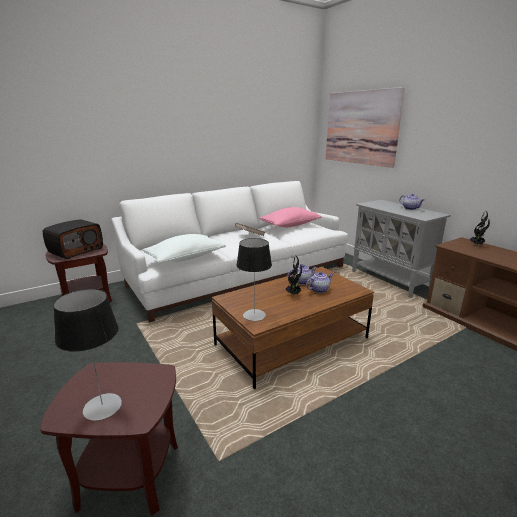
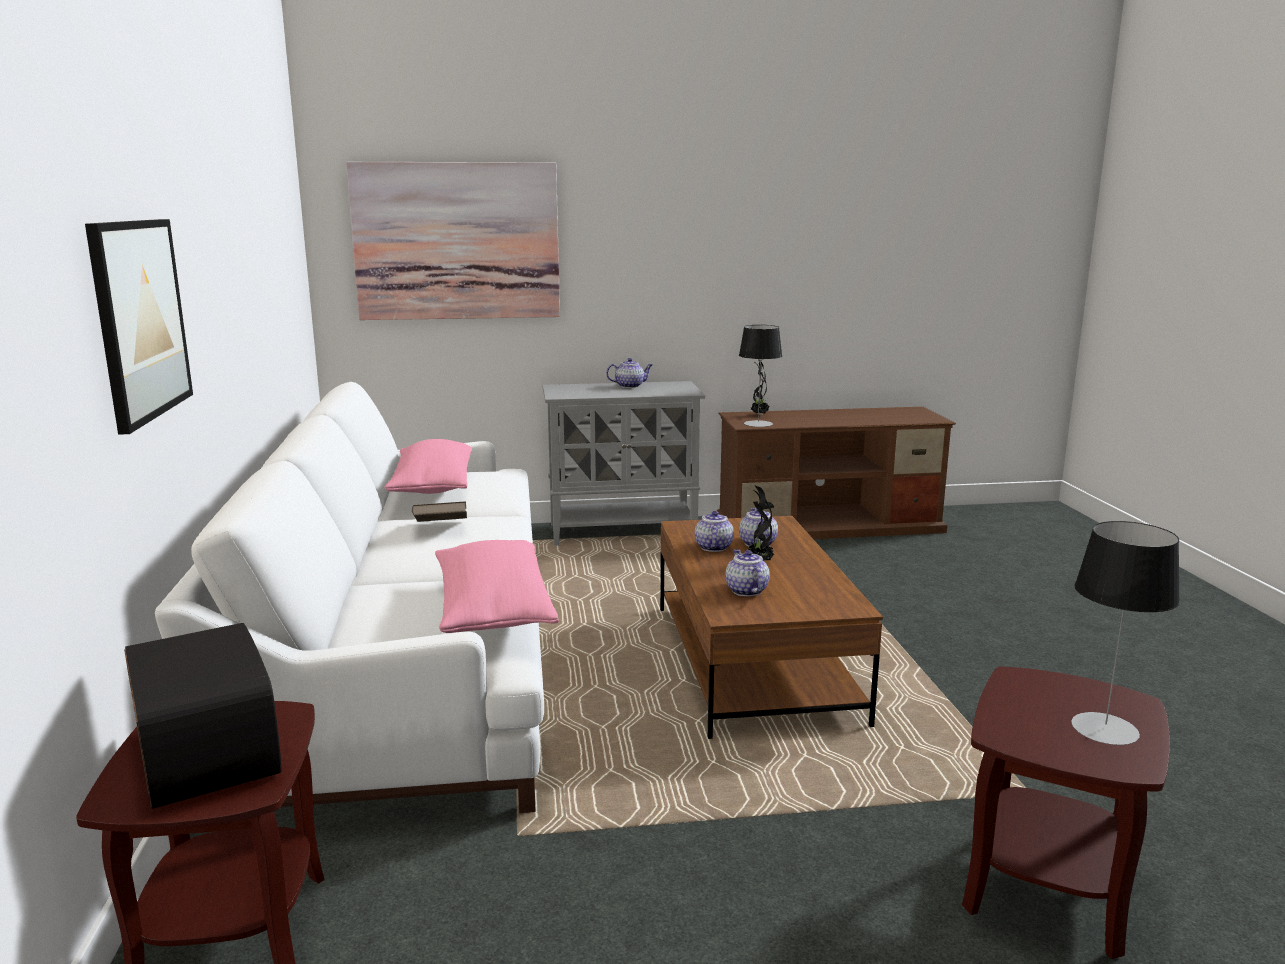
camera: 65 degrees left, 5 degrees down
(134, 140) = (140, 319): none -> picture
(185, 258) = (493, 611): white pillow -> pink pillow
(254, 315) = (815, 604): table lamp -> table lamp (758, 424)
(256, 297) = (745, 590): none -> teapot

